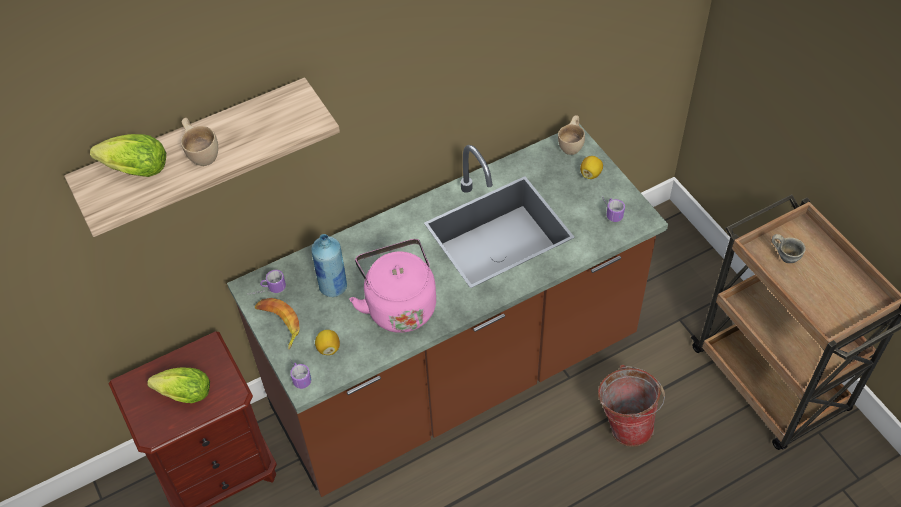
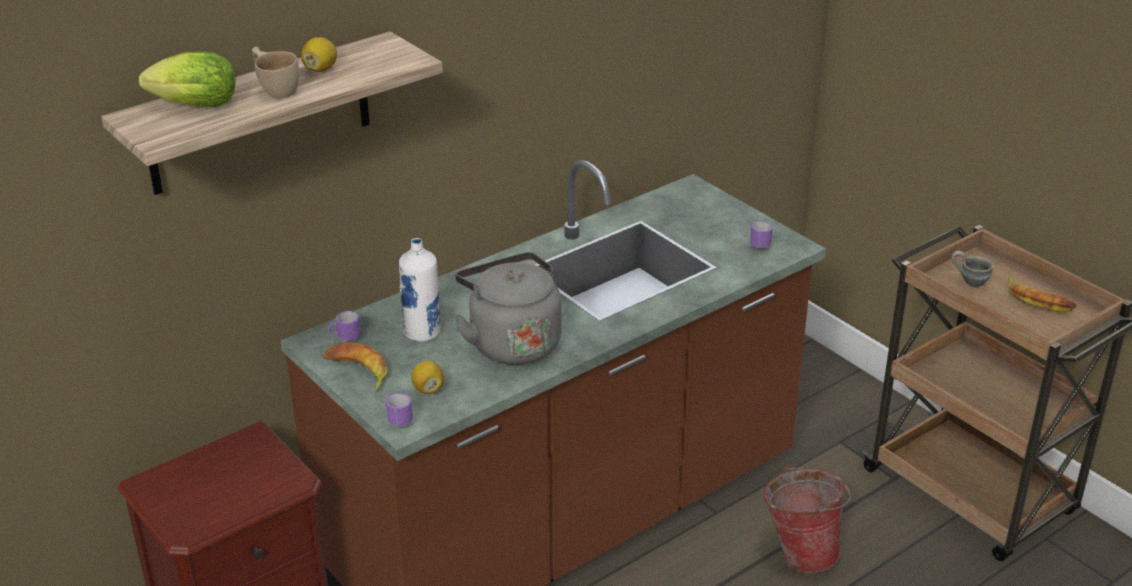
camera: 10 degrees left, 20 degrees down
(182, 394) = (224, 486): lettuce -> none
(333, 287) = (422, 333): blue bottle -> white bottle
(399, 305) = (511, 342): pink kettle -> grey kettle
(572, 144) = (690, 190): beige cup -> none
(590, 174) = (720, 213): lemon -> lemon (320, 69)
(835, 283) = (1038, 300): none -> banana

